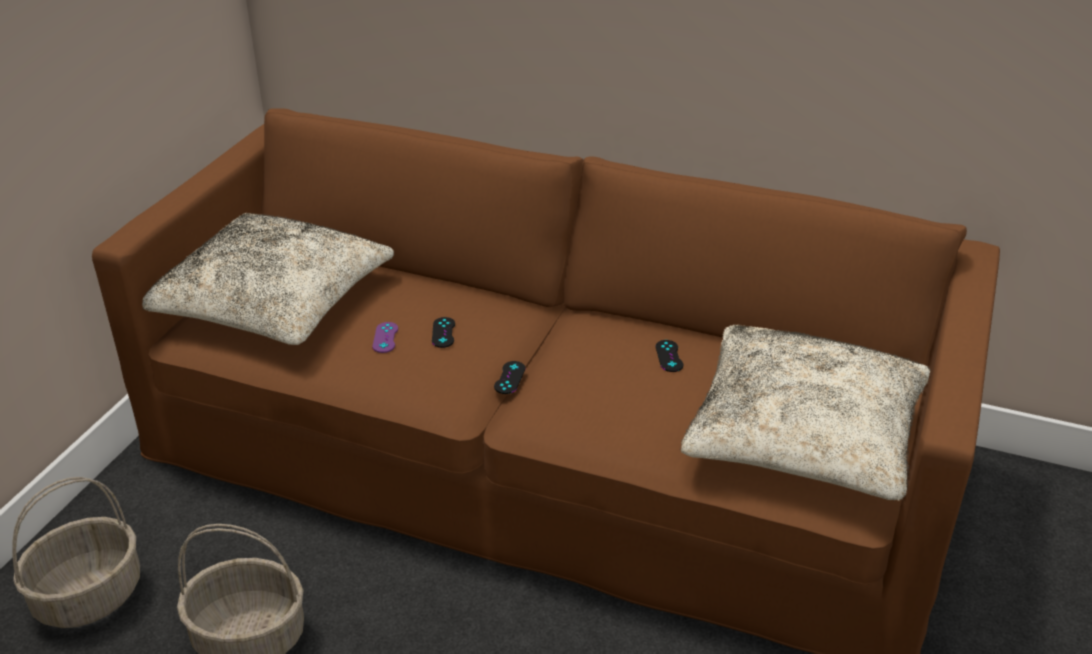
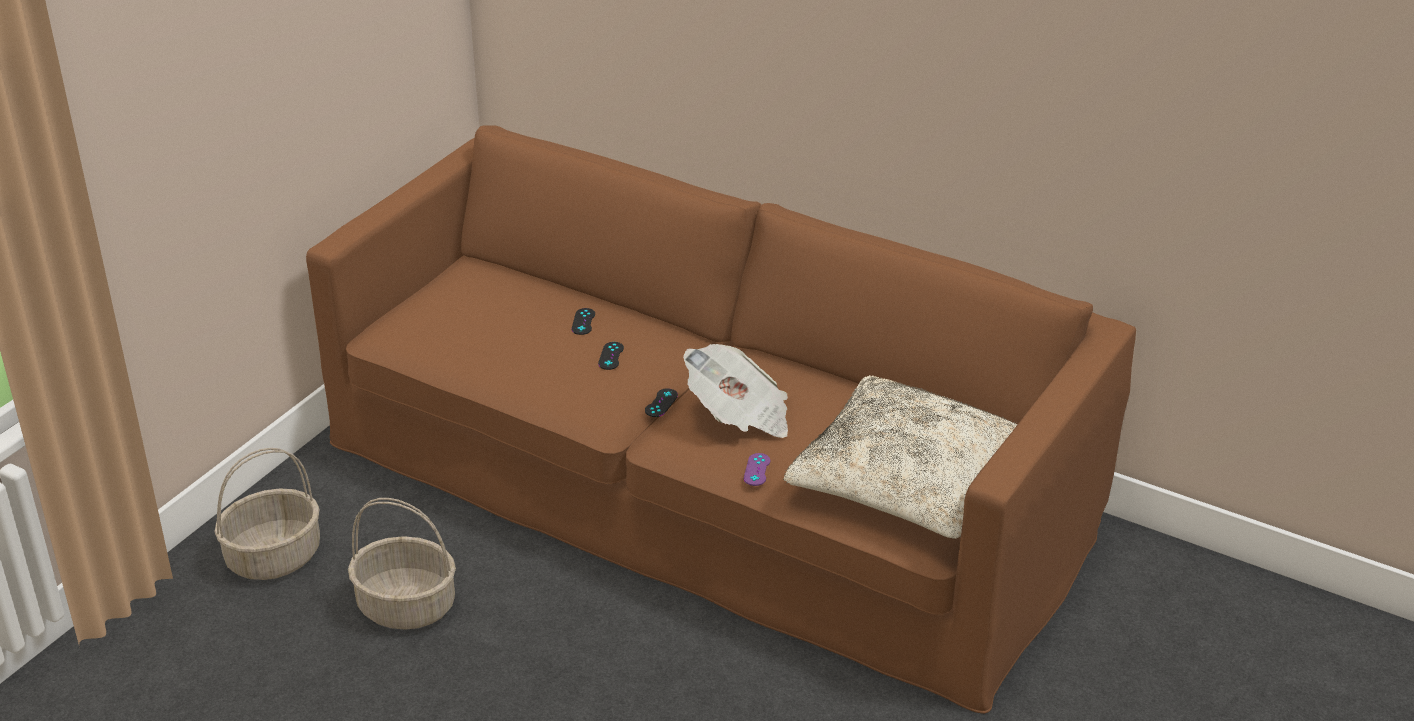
camera: 10 degrees right, 0 degrees up
(275, 301) = (464, 311): beige pillow -> none
(385, 337) = (557, 355): purple game controller -> purple game controller (757, 470)
(599, 383) = (739, 416): none -> newspaper
(669, 356) = (811, 399): black game controller -> black game controller (583, 322)

